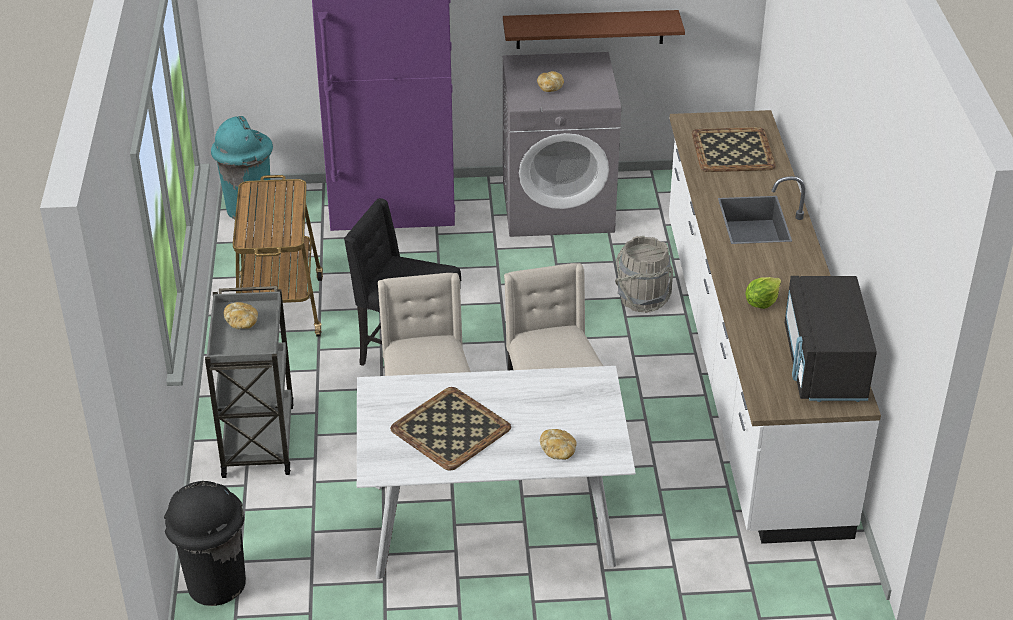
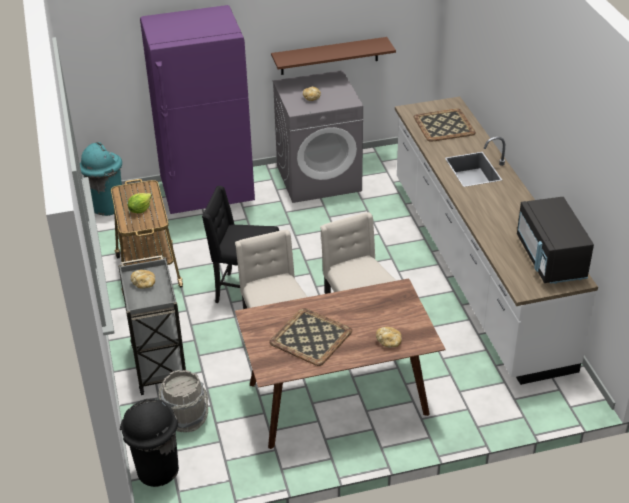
camera: 10 degrees left, 0 degrees up
(493, 523) = (338, 398): white dining table -> brown dining table
(642, 299) = (393, 233): grey bucket -> grey bucket (185, 419)
(761, 302) = (496, 223): lettuce -> lettuce (140, 209)

